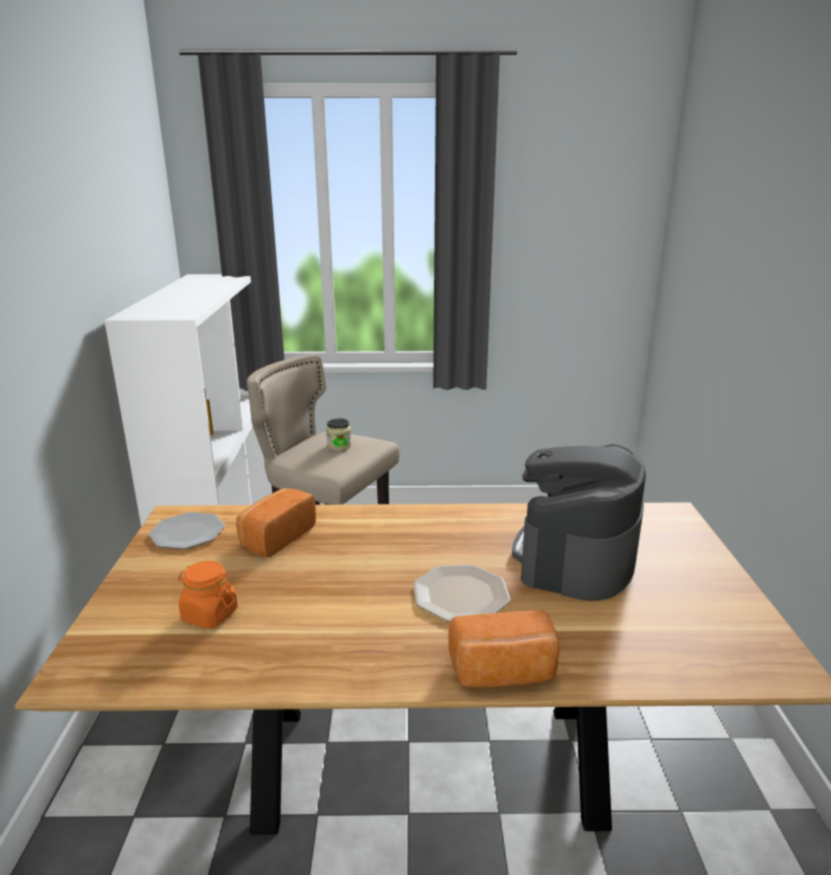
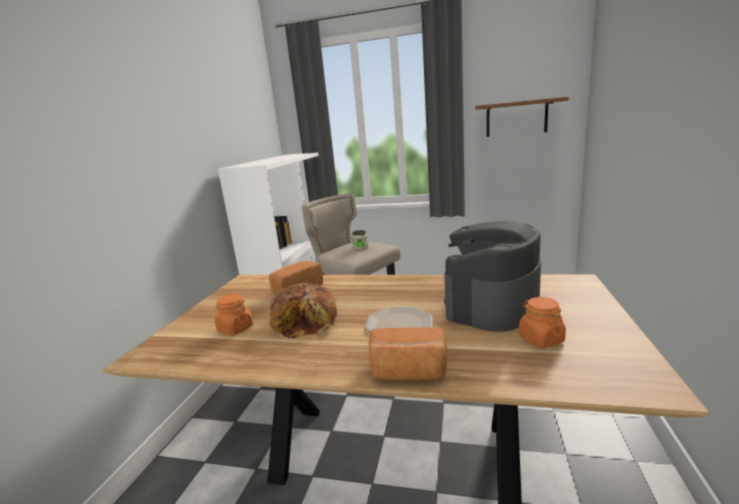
camera: 15 degrees right, 5 degrees down
(187, 533) = (247, 287): plate -> none
(320, 595) = (306, 321): none -> bread
(566, 246) = (516, 118): none -> brown shelf
(651, 610) = (540, 339): none -> orange jar

